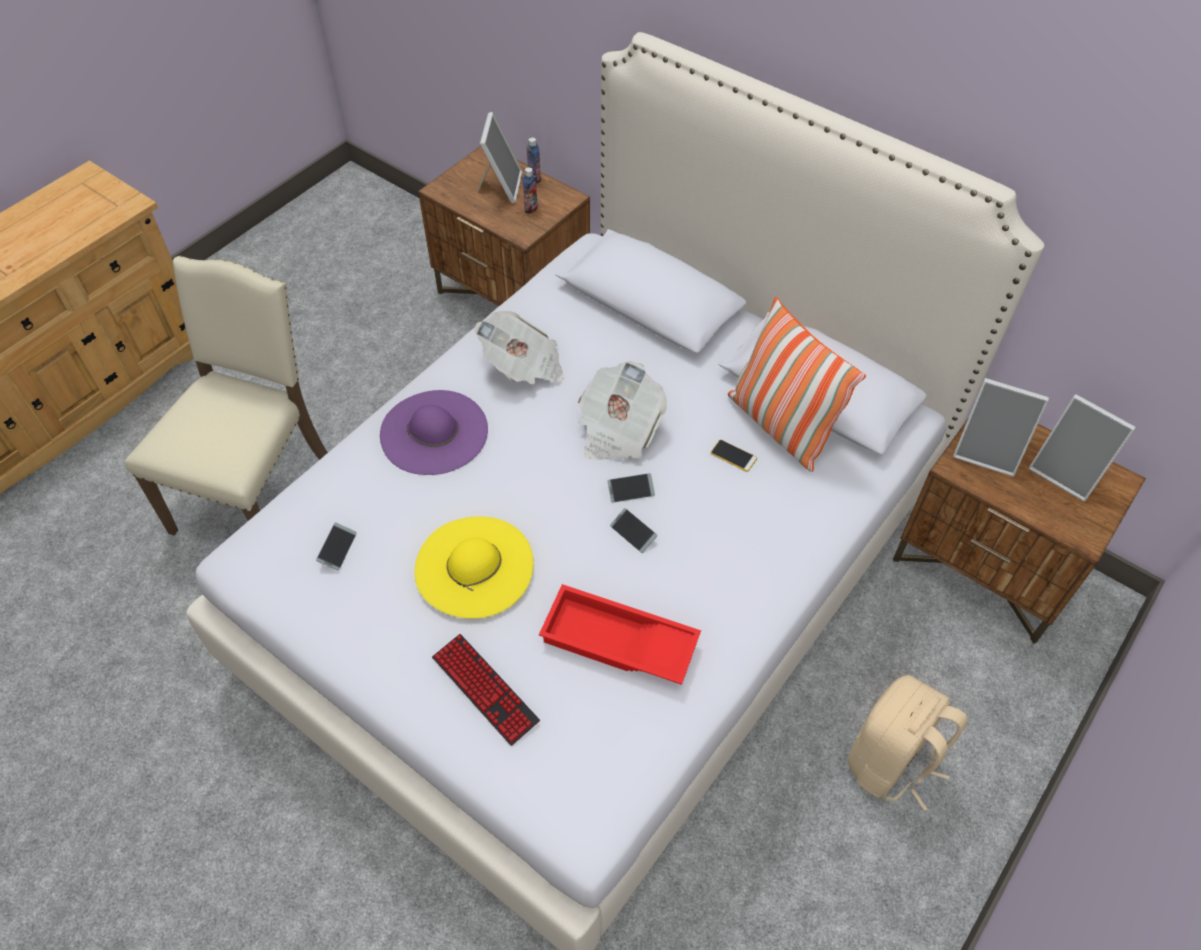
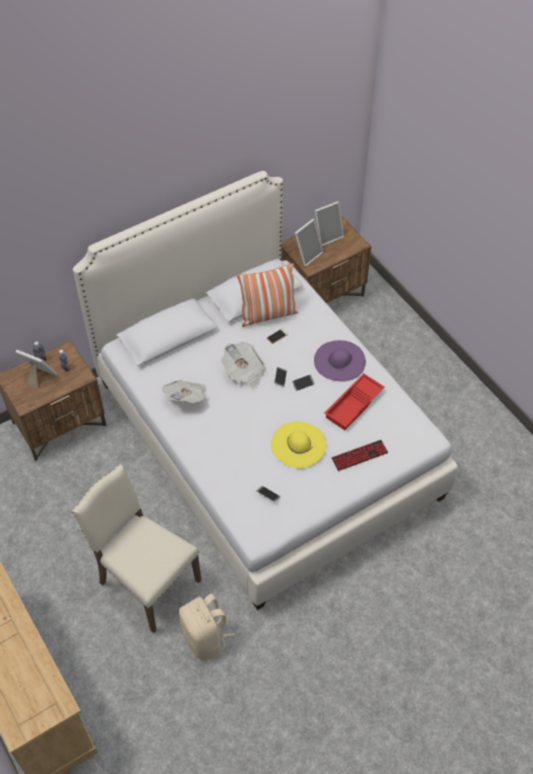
camera: 70 degrees left, 0 degrees up
(434, 432) = (213, 443): purple hat -> purple hat (339, 361)
(891, 762) = (397, 365): beige backpack -> beige backpack (205, 638)

